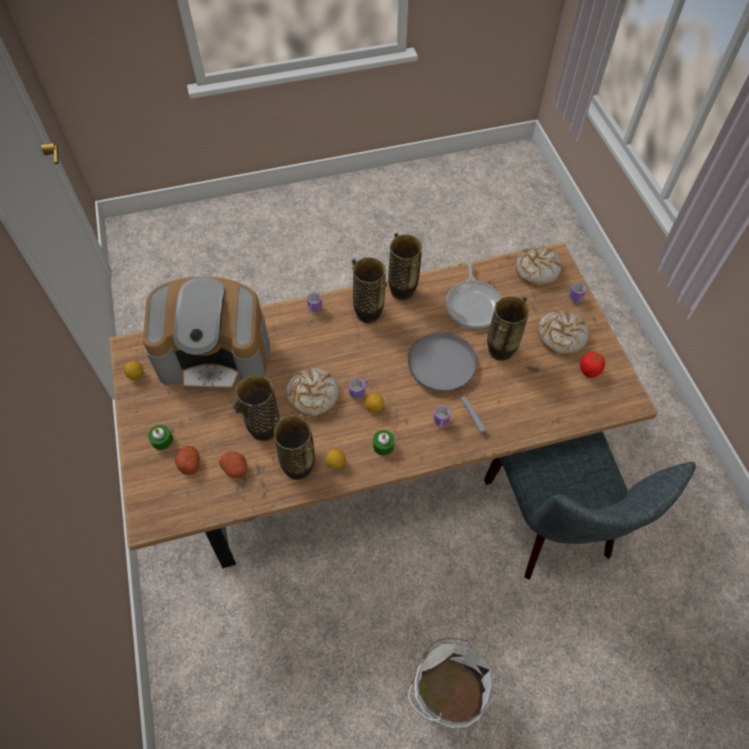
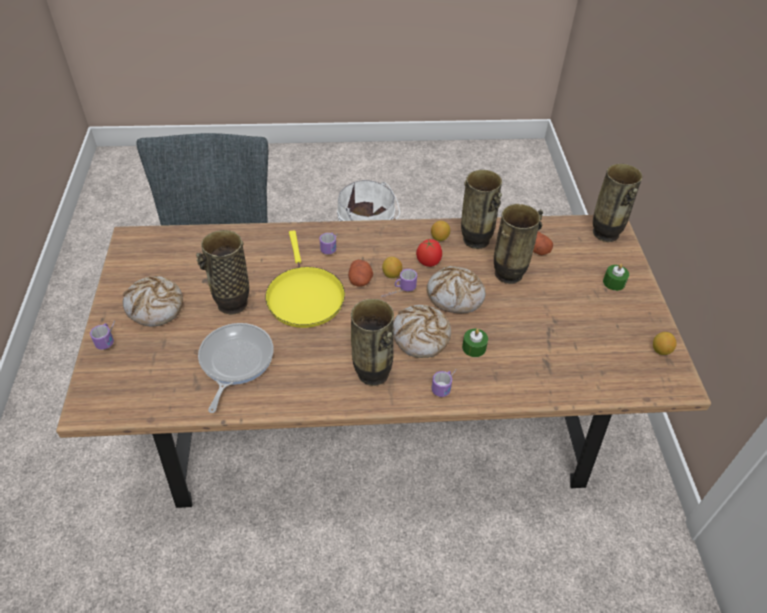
camera: 170 degrees left, 10 degrees down
(189, 463) = (582, 259): potato -> potato (360, 280)
(216, 356) = (567, 355): coffee machine -> none
(383, 445) = (391, 243): green candle -> green candle (474, 347)
(402, 291) = (319, 396): vase -> vase (605, 234)
(444, 369) = (304, 296): grey frying pan -> yellow frying pan
(536, 269) = (125, 393): bread -> bread (421, 336)
(589, 371) = (151, 269): tomato -> tomato (428, 261)

